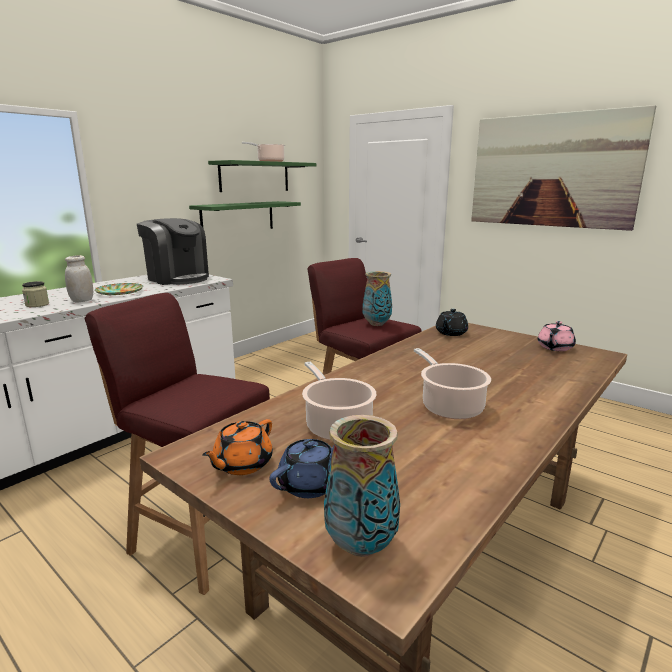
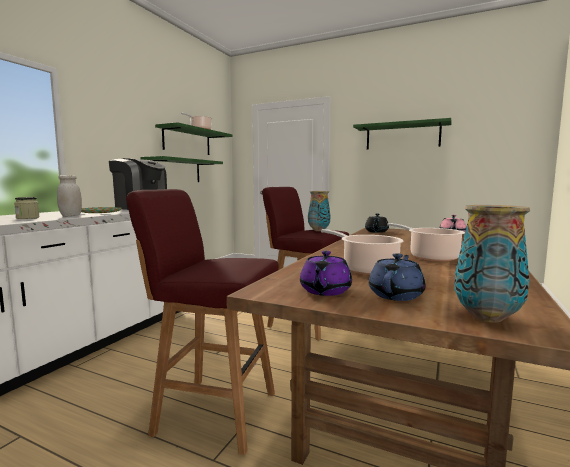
camera: 15 degrees left, 10 degrees down
(242, 464) = (324, 291): orange teapot -> purple teapot
(552, 171) = (402, 136): picture -> green shelf

